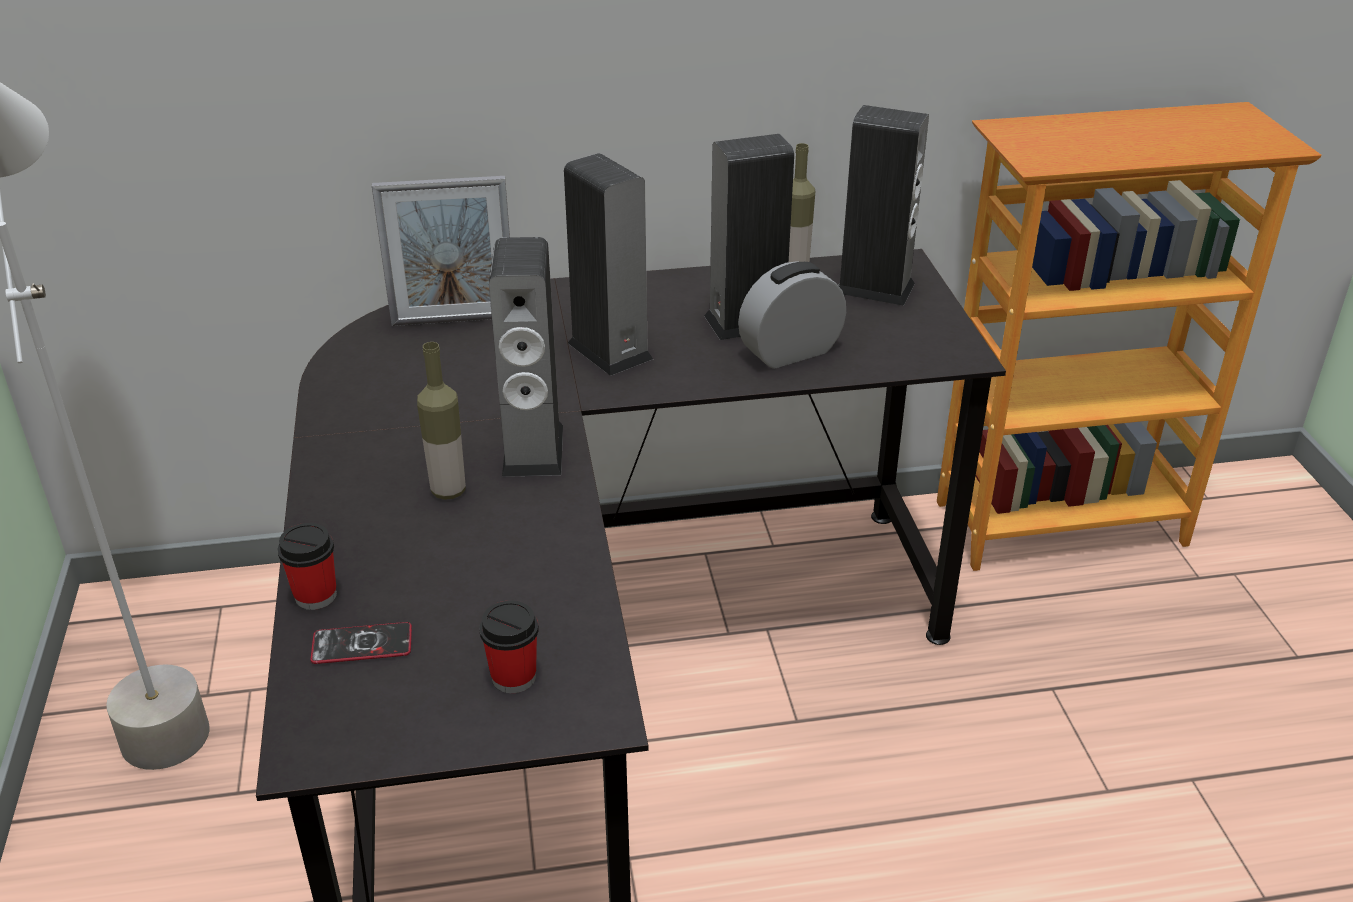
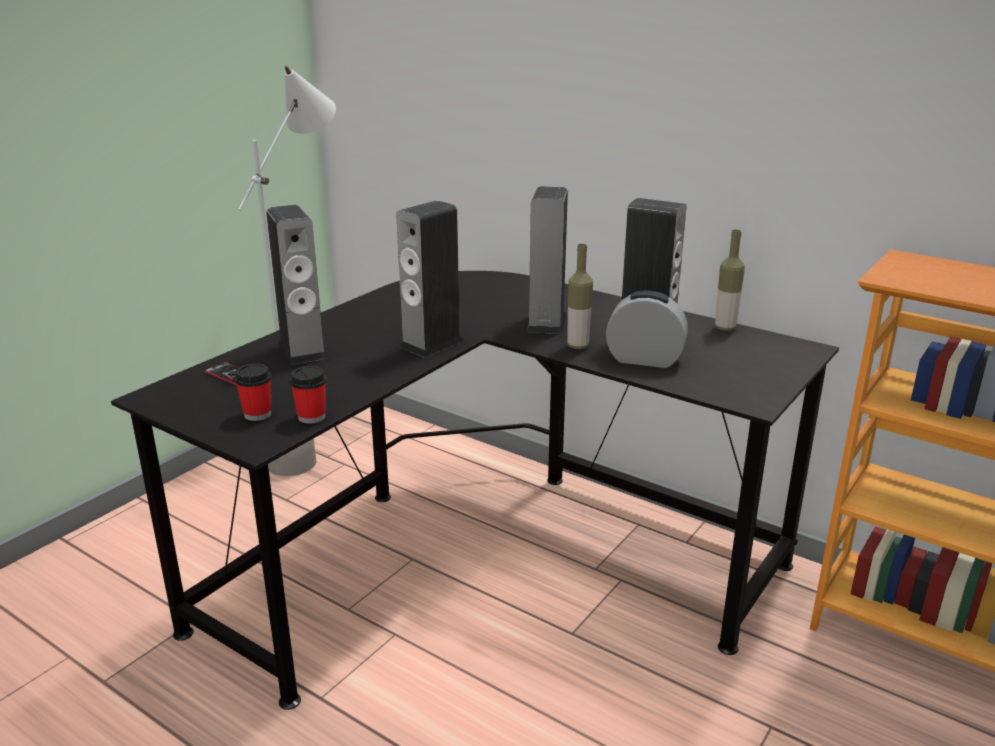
camera: 45 degrees right, 10 degrees down
(315, 596) = (250, 352): cup -> cup (311, 417)
(448, 491) = (367, 342): bottle -> bottle (578, 346)
(454, 320) = (497, 285): picture frame -> none
(874, 288) = (762, 352): speaker -> speaker (302, 350)

